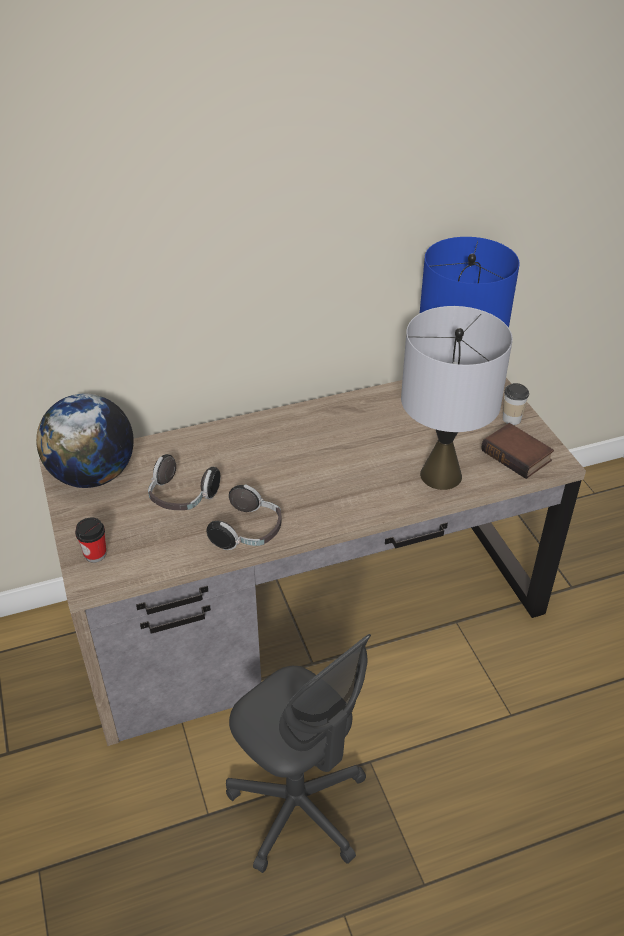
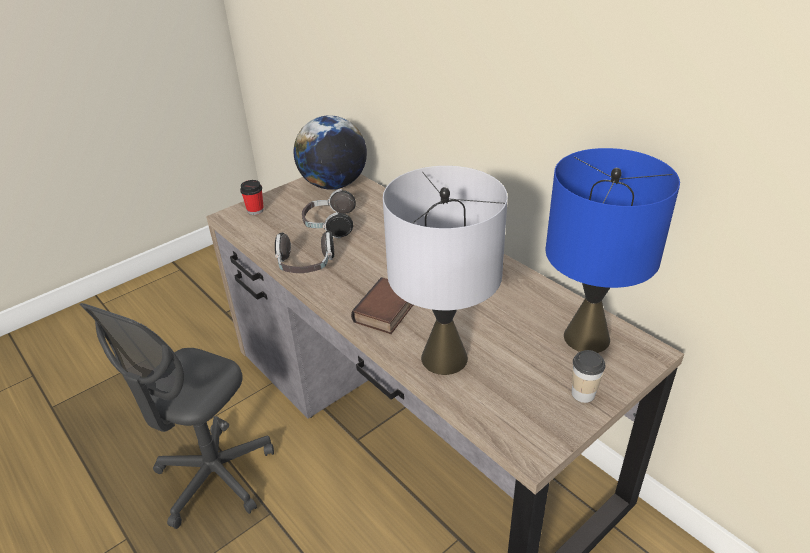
camera: 70 degrees right, 5 degrees down
(518, 455) = (519, 412): book -> book (387, 311)

